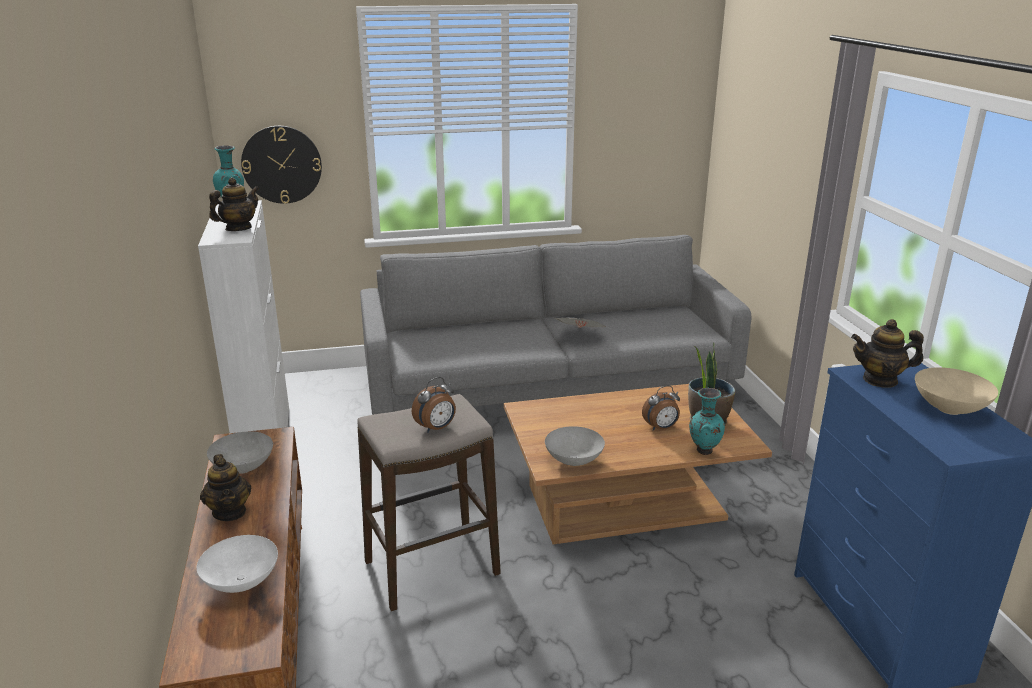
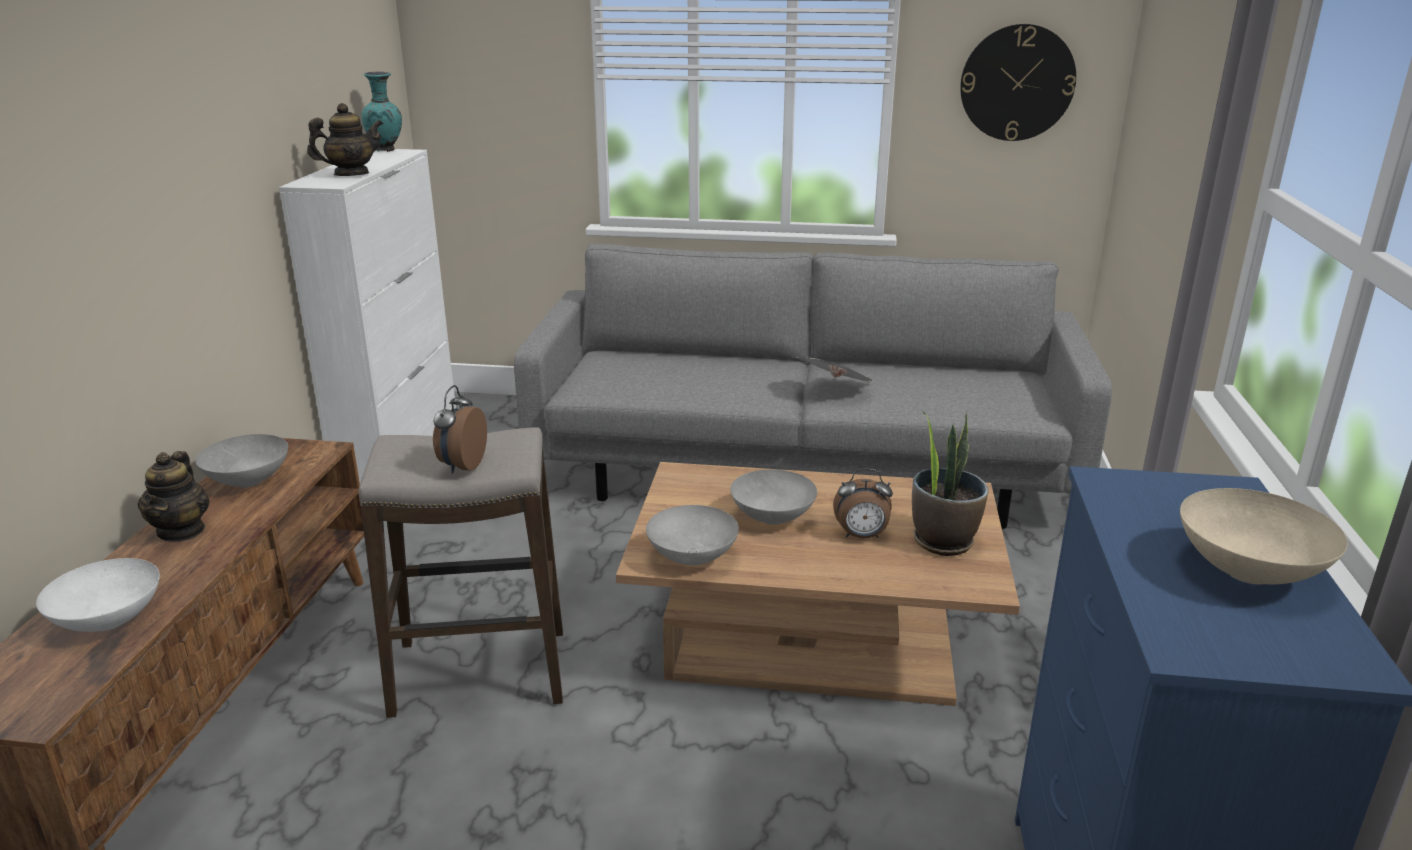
camera: 20 degrees right, 0 degrees up
(282, 164) = (485, 112): wall clock -> wall clock (1017, 83)
(436, 428) = (461, 466): alarm clock -> alarm clock turned 120 degrees clockwise
(601, 426) = (772, 517): none -> grey bowl
(703, 450) = (903, 581): turquoise vase -> none
(880, 380) = (1151, 500): teapot -> none

